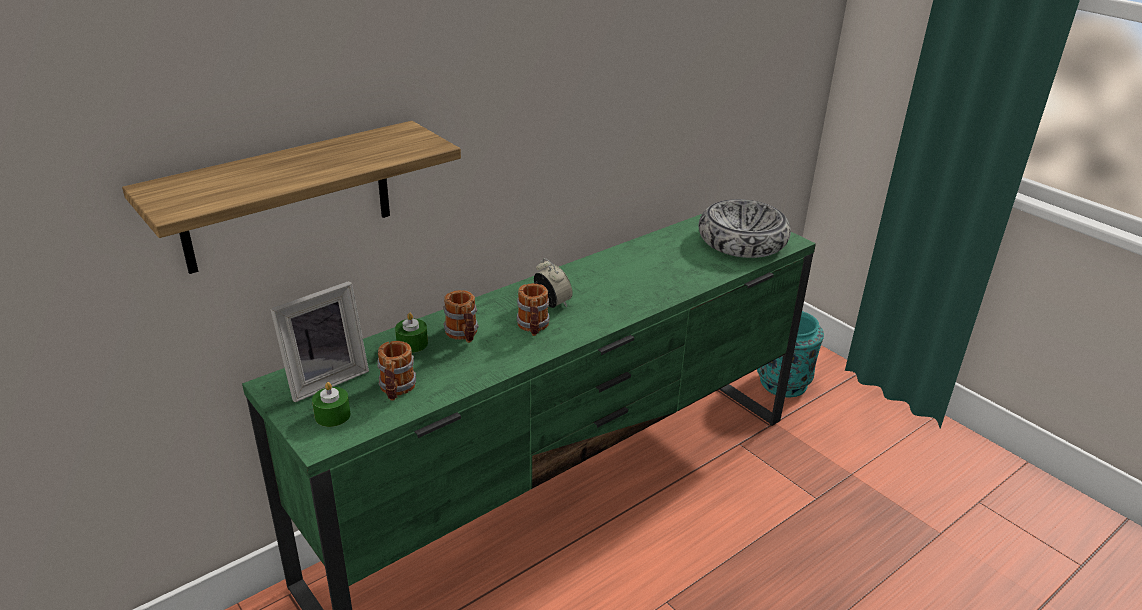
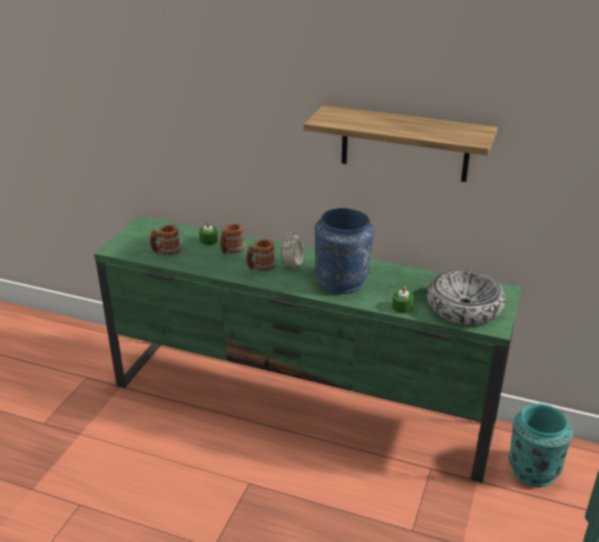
camera: 60 degrees right, 0 degrees up
(287, 197) = (170, 131): shelf -> shelf (404, 144)
(324, 378) = (158, 231): picture frame -> none
(332, 415) = (133, 244): green candle -> green candle (402, 307)
(628, 286) = (342, 282): none -> blue vase

